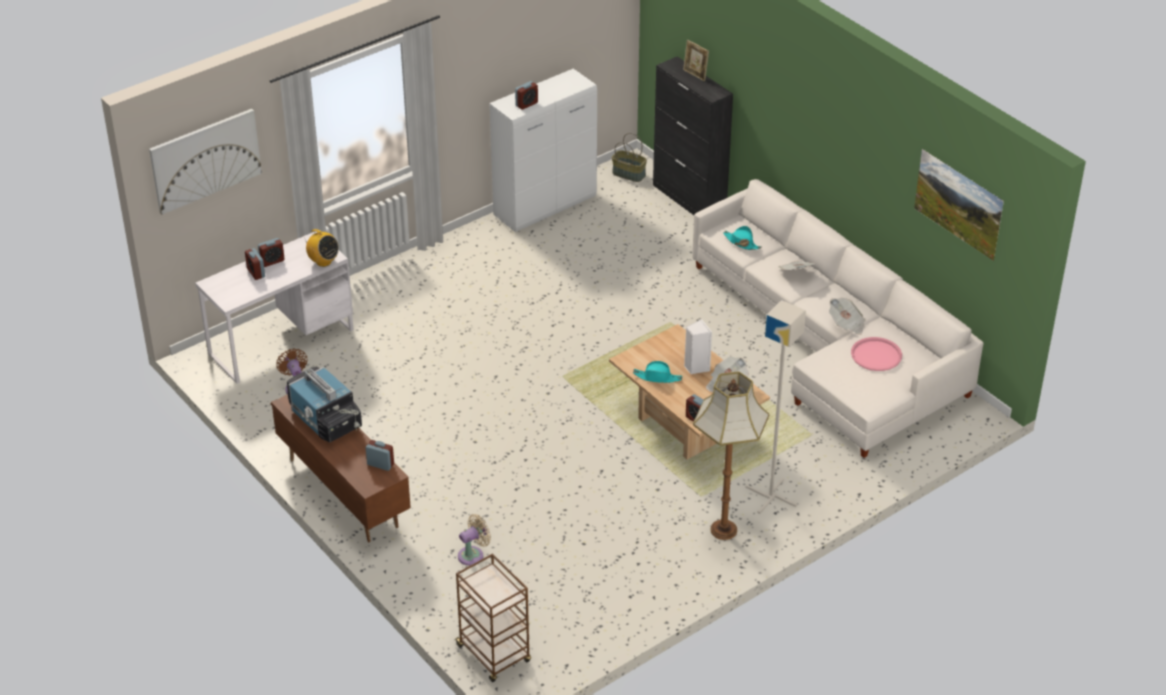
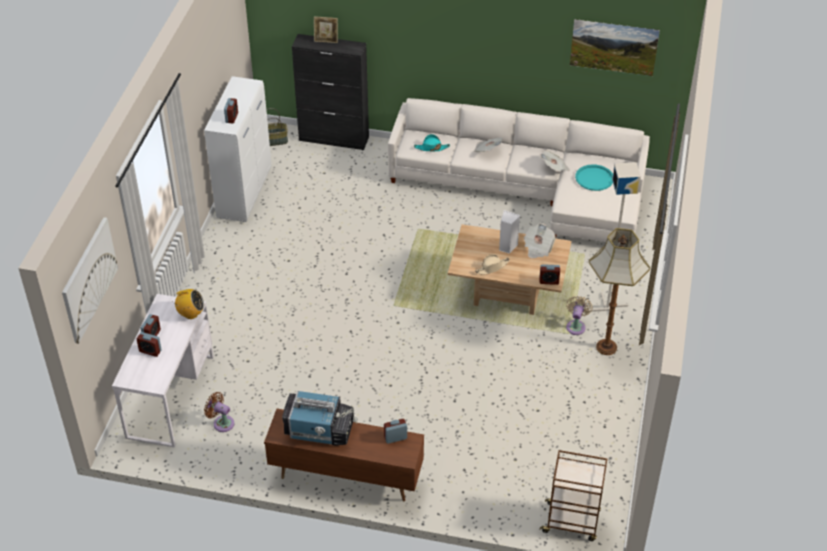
camera: 40 degrees left, 5 degrees up
(473, 555) = (480, 463): beige fan -> beige fan (576, 326)
(657, 377) = (492, 267): turquoise hat -> beige hat
(876, 355) = (594, 178): pink tray -> turquoise tray

